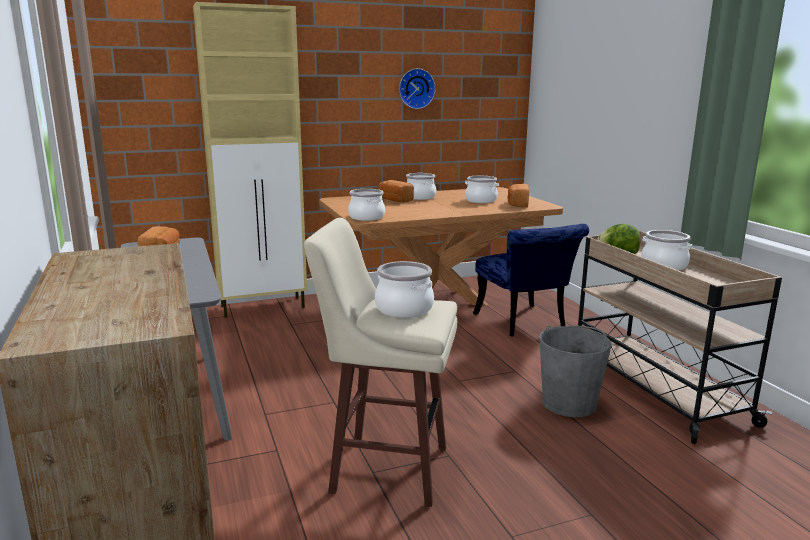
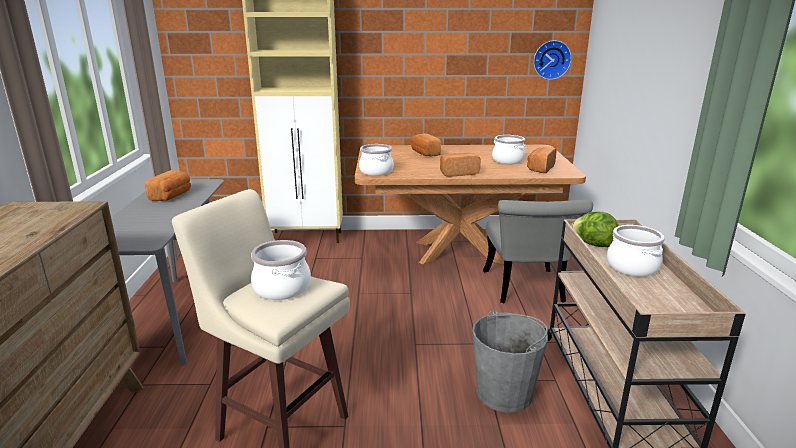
camera: 20 degrees right, 5 degrees up
(416, 88) = (460, 44): wall clock -> wall clock (551, 59)
(420, 197) = (452, 151): cooking pot -> none
(448, 213) = (458, 173): none -> bread
(524, 324) = (526, 290): blue chair -> grey chair

